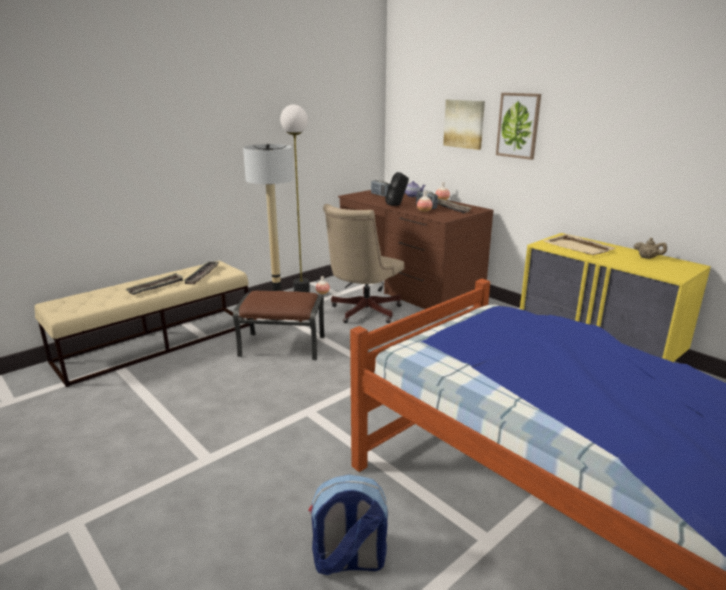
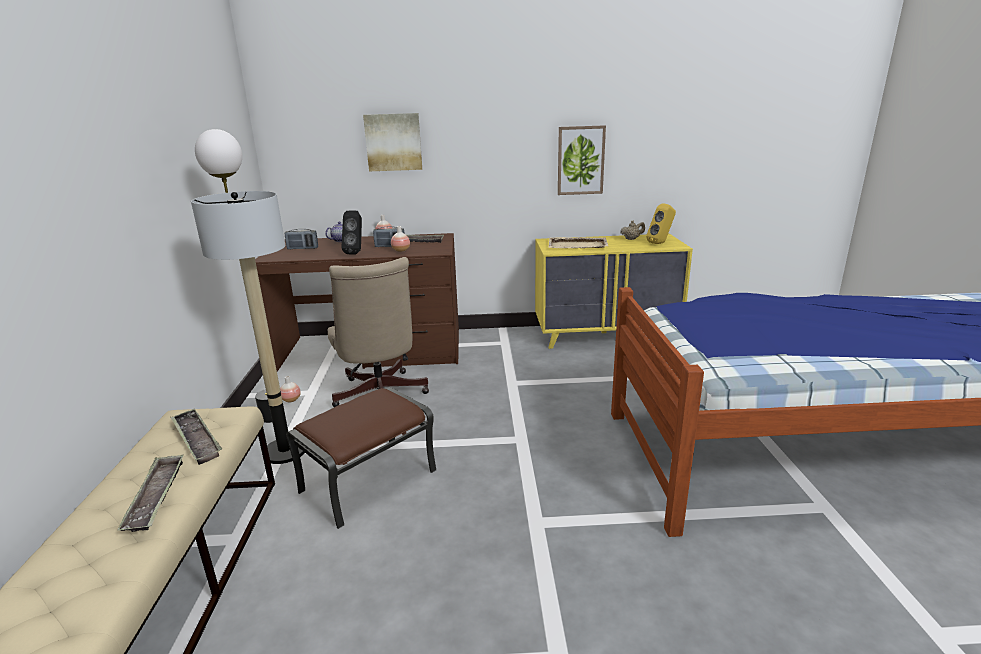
camera: 50 degrees left, 0 degrees up
(348, 561) = (824, 609): backpack -> none
(518, 125) = (467, 136): picture -> picture (580, 160)
(665, 269) = (660, 243): none -> yellow speaker

